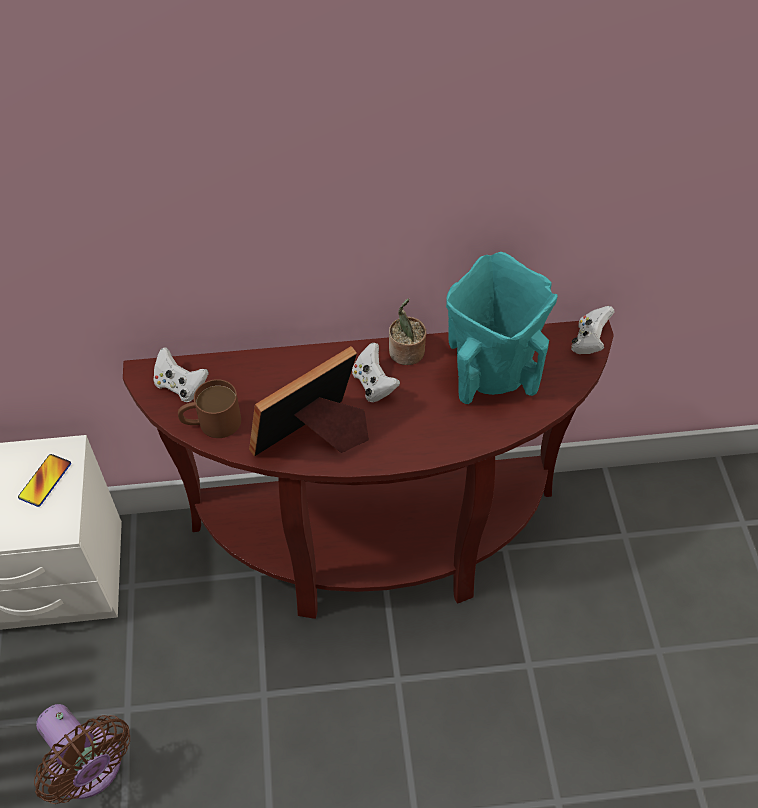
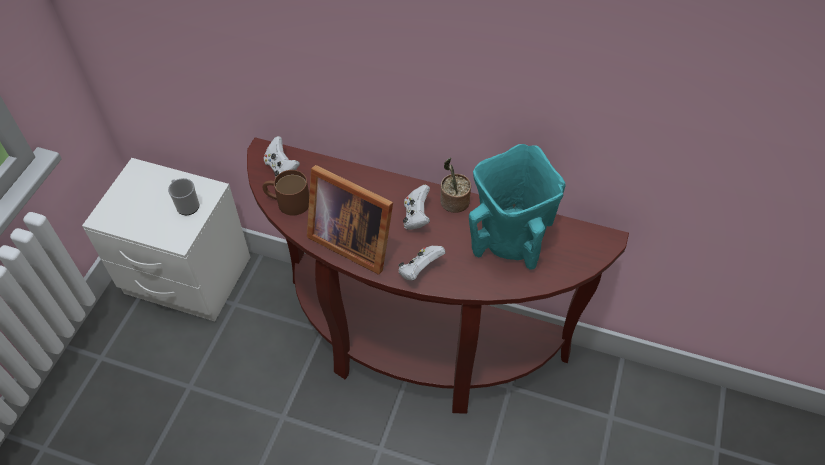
camera: 25 degrees right, 0 degrees up
(45, 481) = (186, 205): phone -> mug
(90, 769) = (146, 415): brown fan -> none
(314, 438) = (351, 239): picture frame -> picture frame turned 135 degrees counterclockwise
(589, 342) = (601, 245): white game controller -> white game controller (419, 270)

